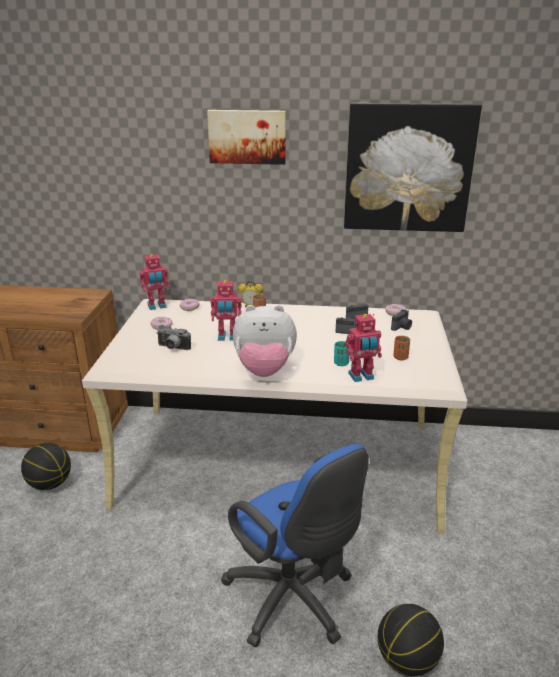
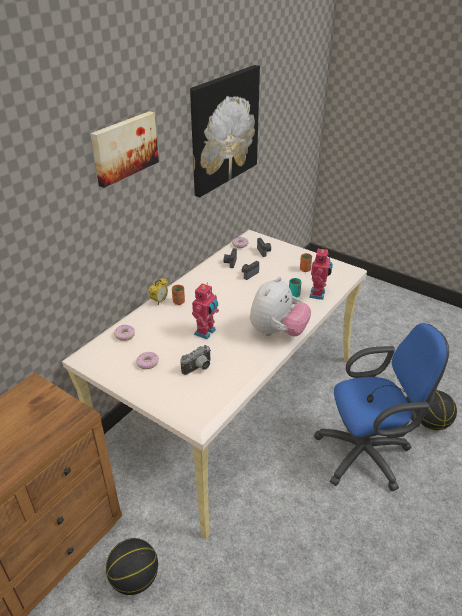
camera: 60 degrees left, 10 degrees up
(157, 306) = (99, 354): toy robot -> none

